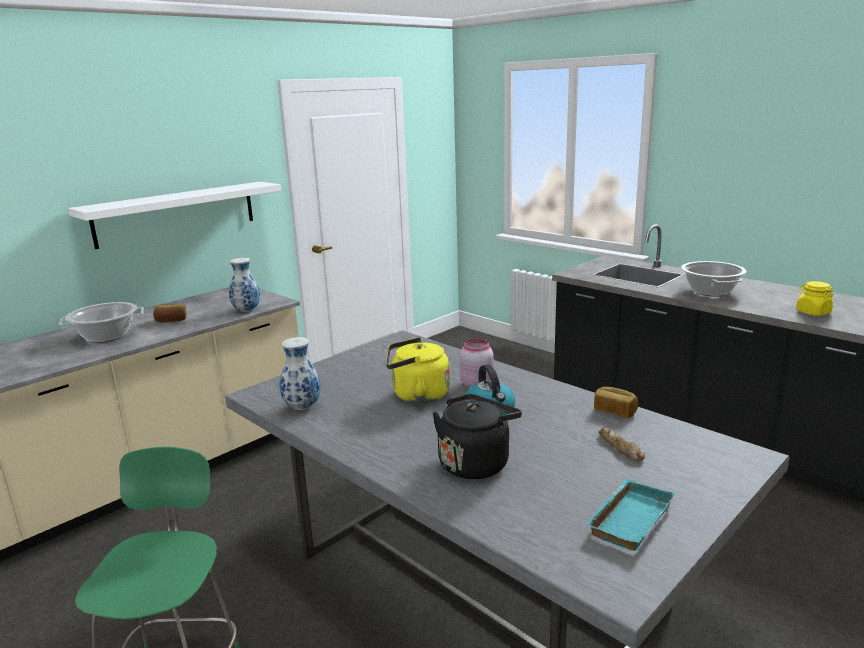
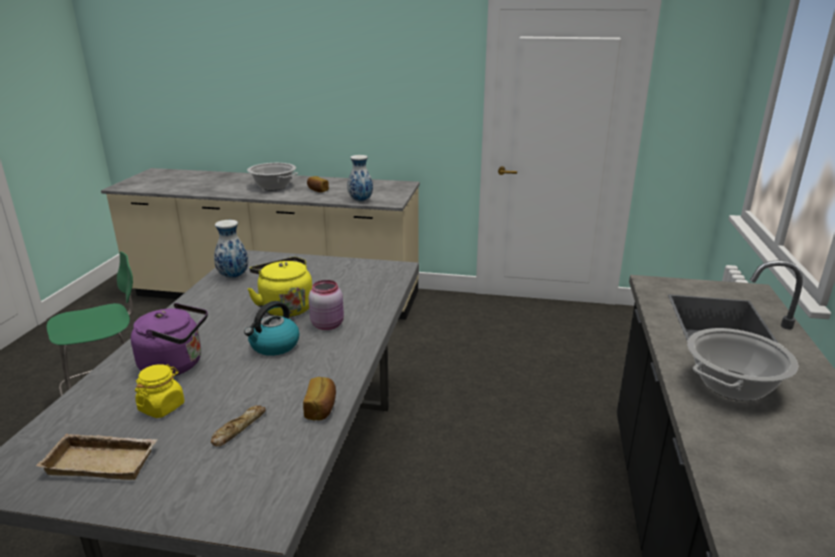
camera: 55 degrees right, 5 degrees up
(176, 213) = (370, 108): white shelf -> none
(476, 463) = (176, 365): black kettle -> purple kettle
(628, 518) = (104, 461): turquoise tray -> beige tray
(813, 312) = (773, 497): yellow jar -> yellow jar (162, 407)

